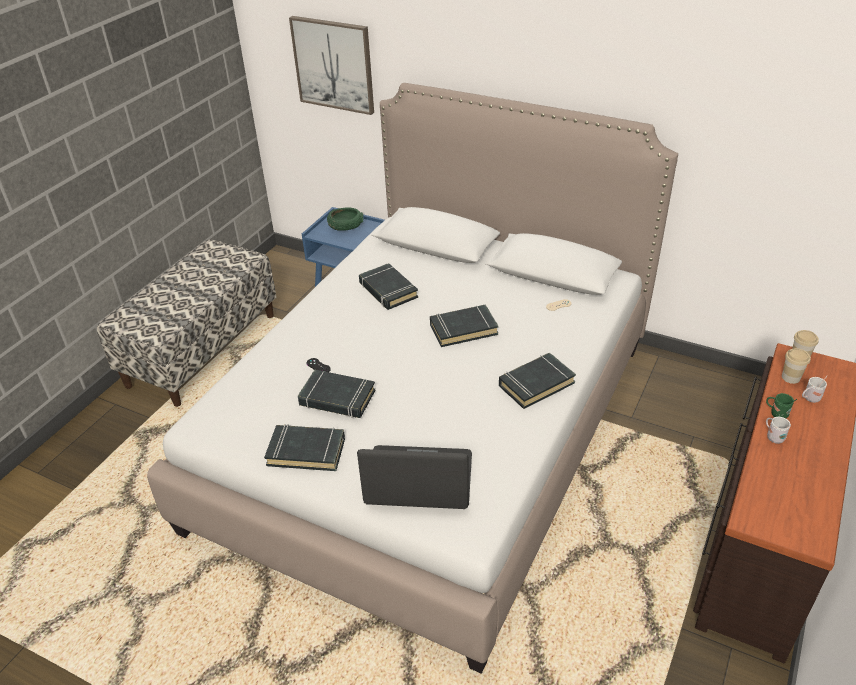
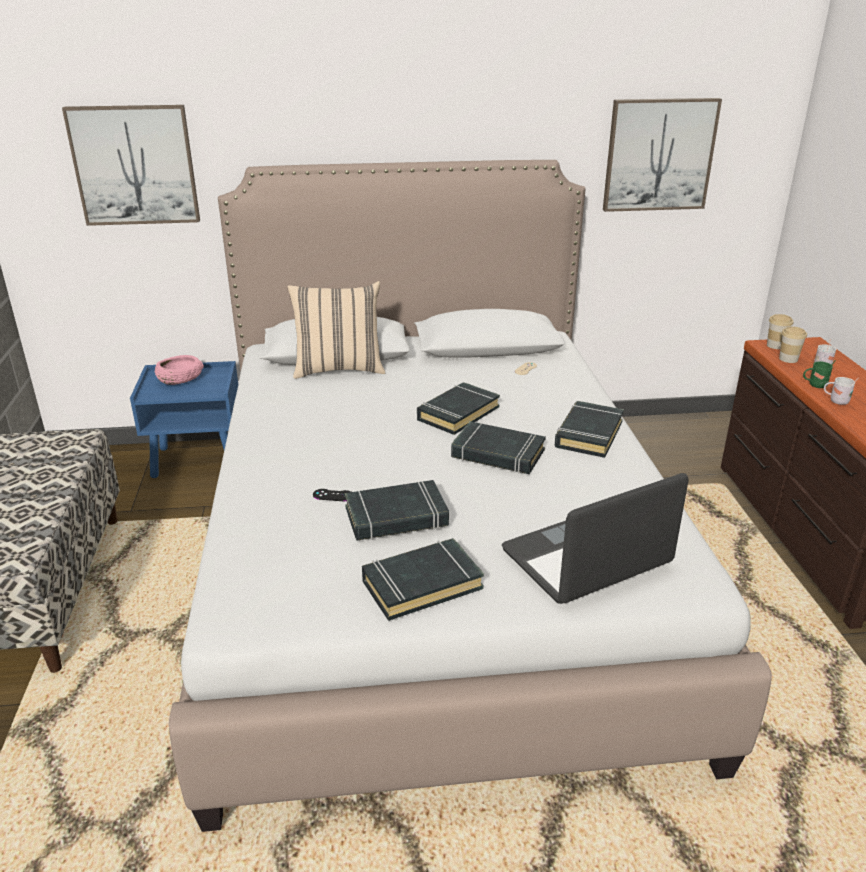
camera: 35 degrees left, 10 degrees down
(345, 226) = (180, 379): green bowl -> pink bowl
(388, 290) = (330, 405): black book -> black book (497, 454)
(424, 259) = (339, 369): none -> beige pillow
(766, 138) = (659, 155): none -> picture

